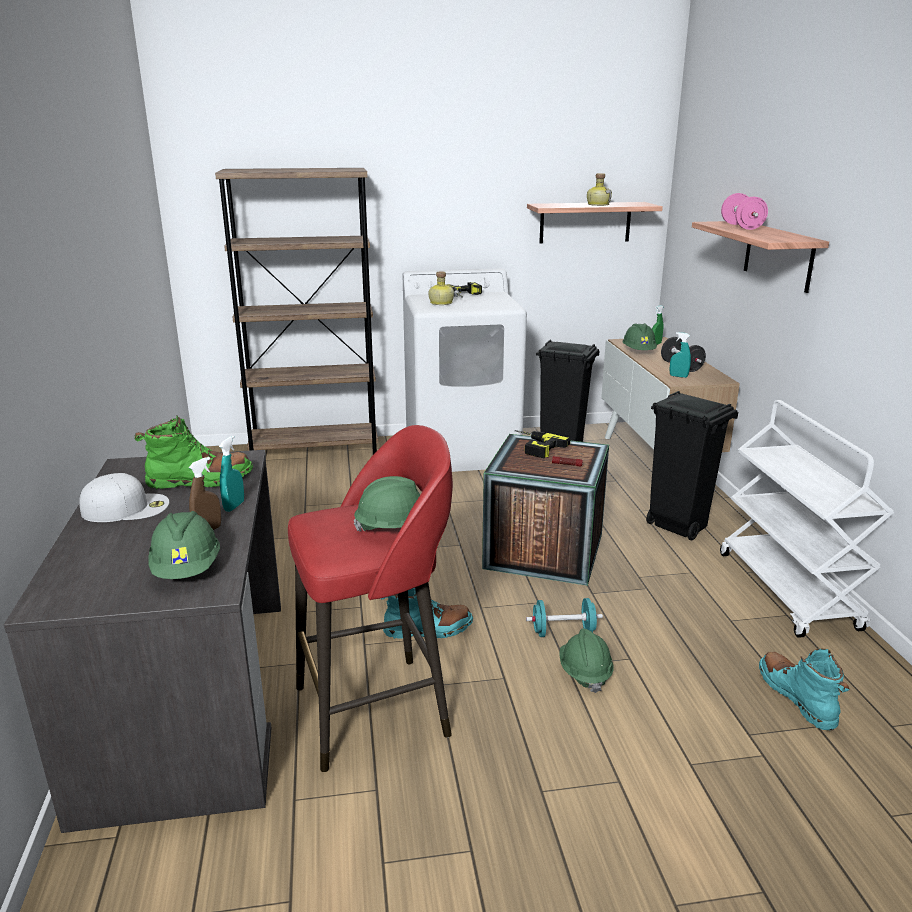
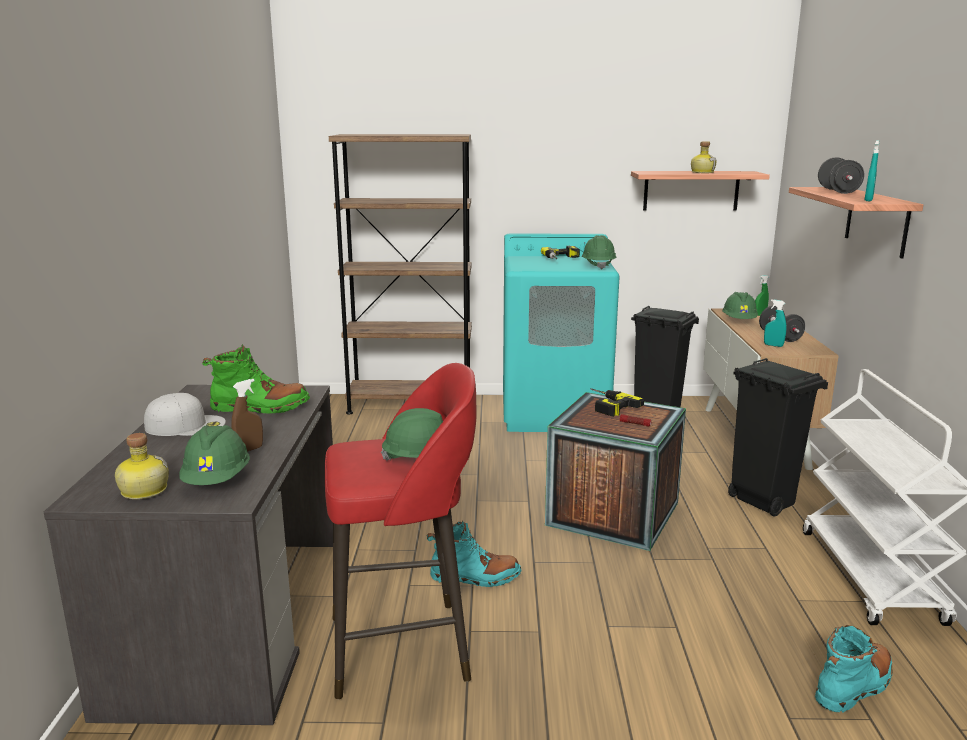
camera: 10 degrees right, 5 degrees down
(234, 506) = (281, 431): turquoise spray bottle -> turquoise spray bottle (868, 200)
(440, 303) = (535, 264): bottle -> bottle (143, 490)
(462, 450) = (554, 413): white washing machine -> turquoise washing machine
(563, 632) = (612, 594): turquoise dumbbell -> none
(584, 673) = (624, 635): green hard hat -> green hard hat (598, 265)
(741, 227) = (838, 191): pink dumbbell -> black dumbbell
(797, 697) = (854, 686): turquoise boot -> turquoise boot turned 60 degrees clockwise

